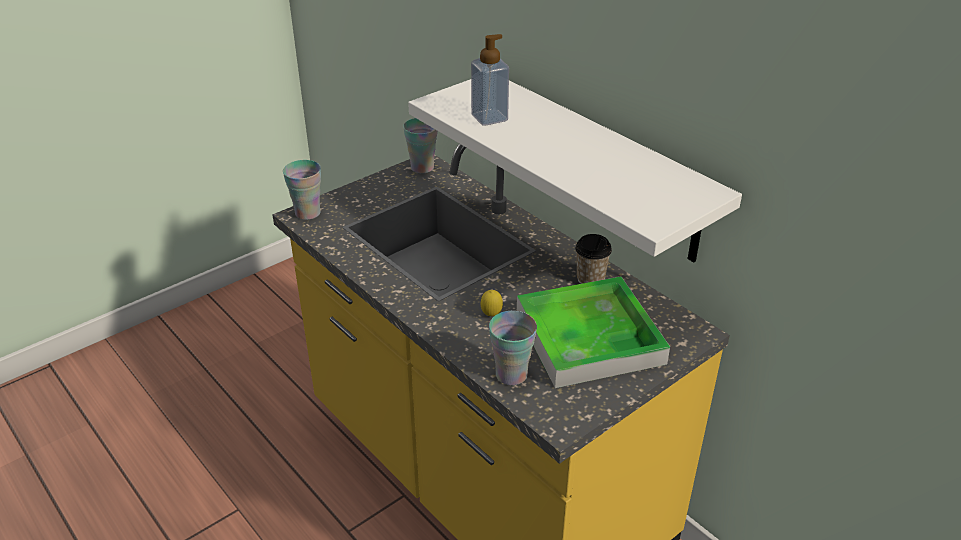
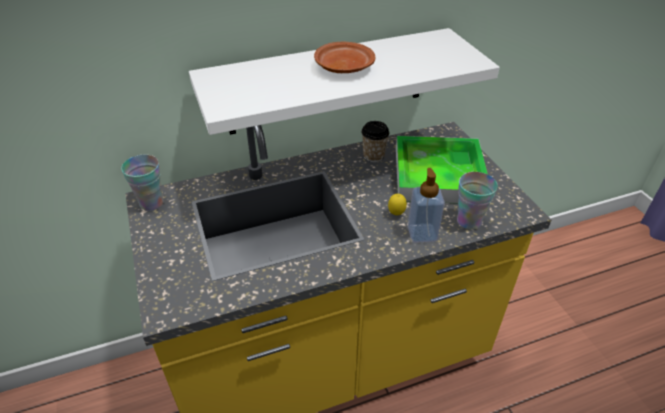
camera: 70 degrees left, 5 degrees up
(307, 213) = (166, 304): cup -> none
(489, 118) = (279, 88): soap dispenser -> soap dispenser (422, 233)
(561, 141) = (343, 67): none -> brown plate

